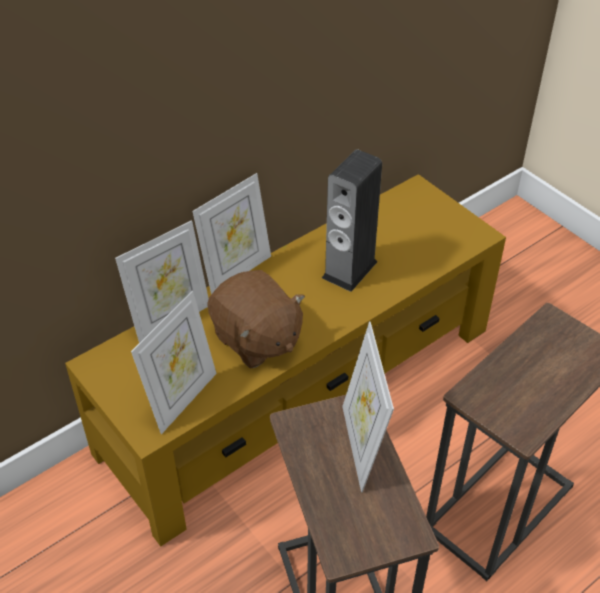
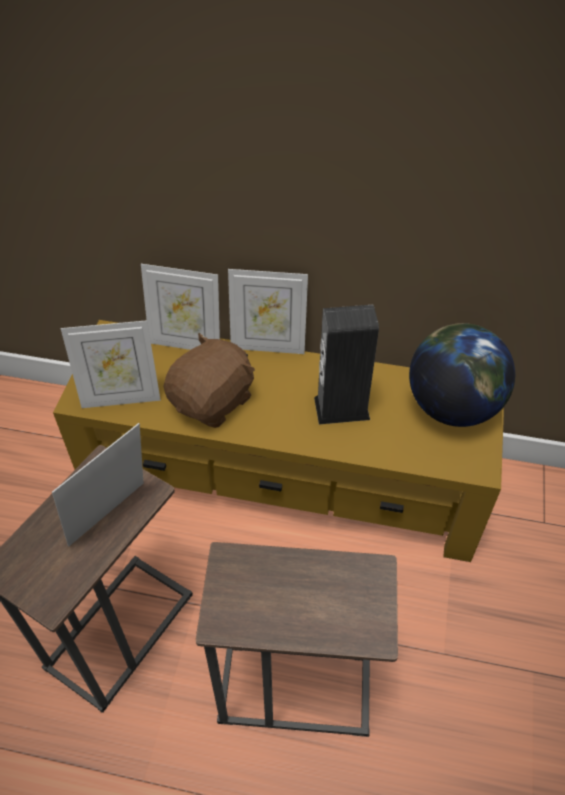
camera: 50 degrees right, 5 degrees up
(256, 339) = (213, 400): brown plush toy -> brown plush toy turned 150 degrees counterclockwise
(411, 212) = (452, 406): none -> globe

